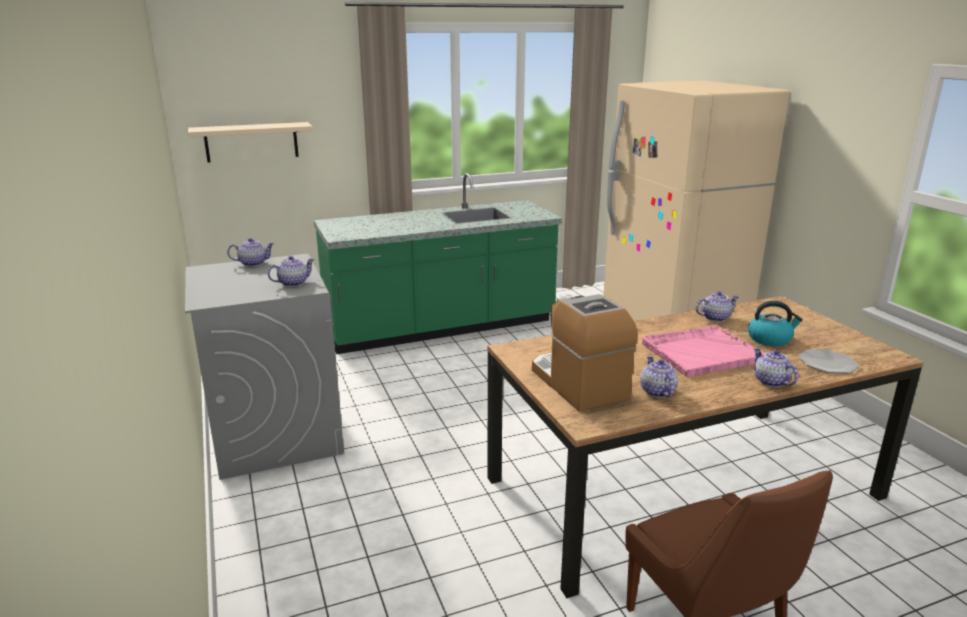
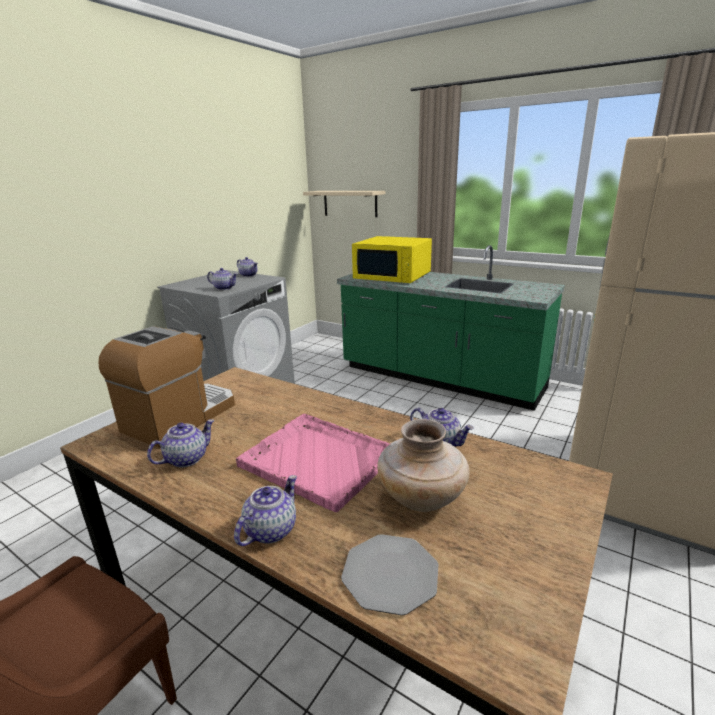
camera: 55 degrees right, 0 degrees up
(376, 225) = (393, 276): none -> yellow microwave
(770, 339) = (421, 498): kettle -> beige vase

